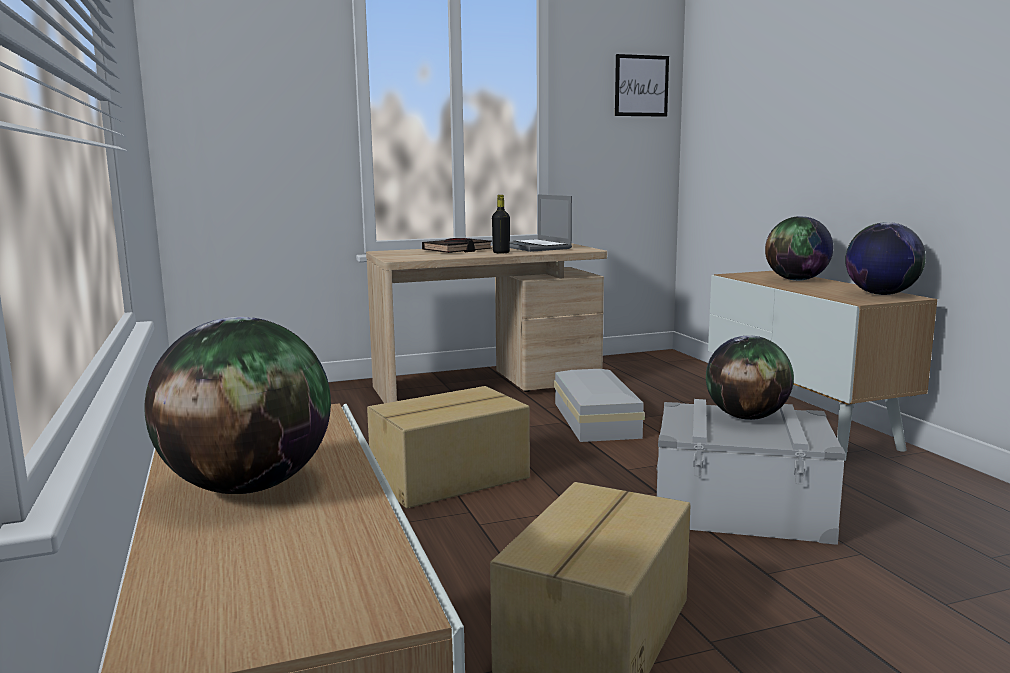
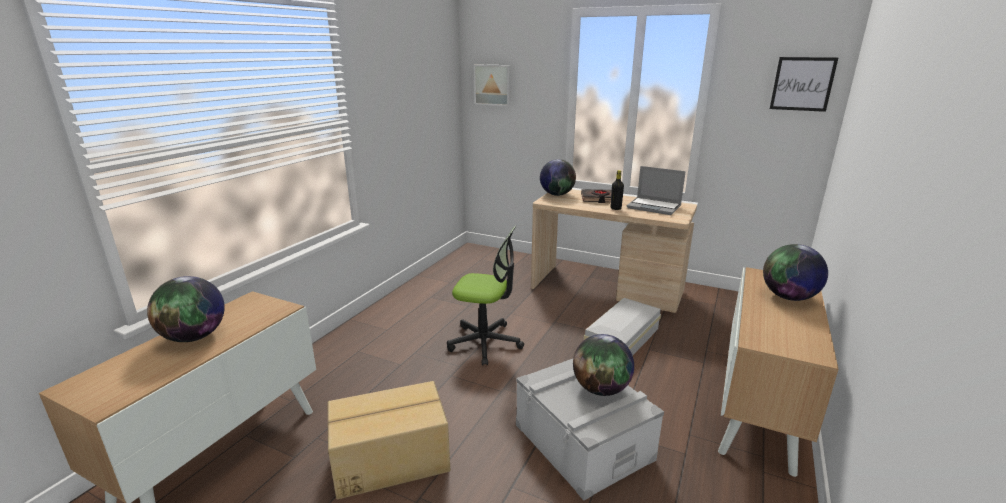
camera: 45 degrees right, 10 degrees up
(215, 91) = (493, 85): none -> picture
(451, 478) = (485, 343): cardboard box -> office chair
(536, 247) = (654, 207): laptop -> laptop turned 75 degrees counterclockwise
(881, 294) = (802, 342): globe -> globe (557, 194)

